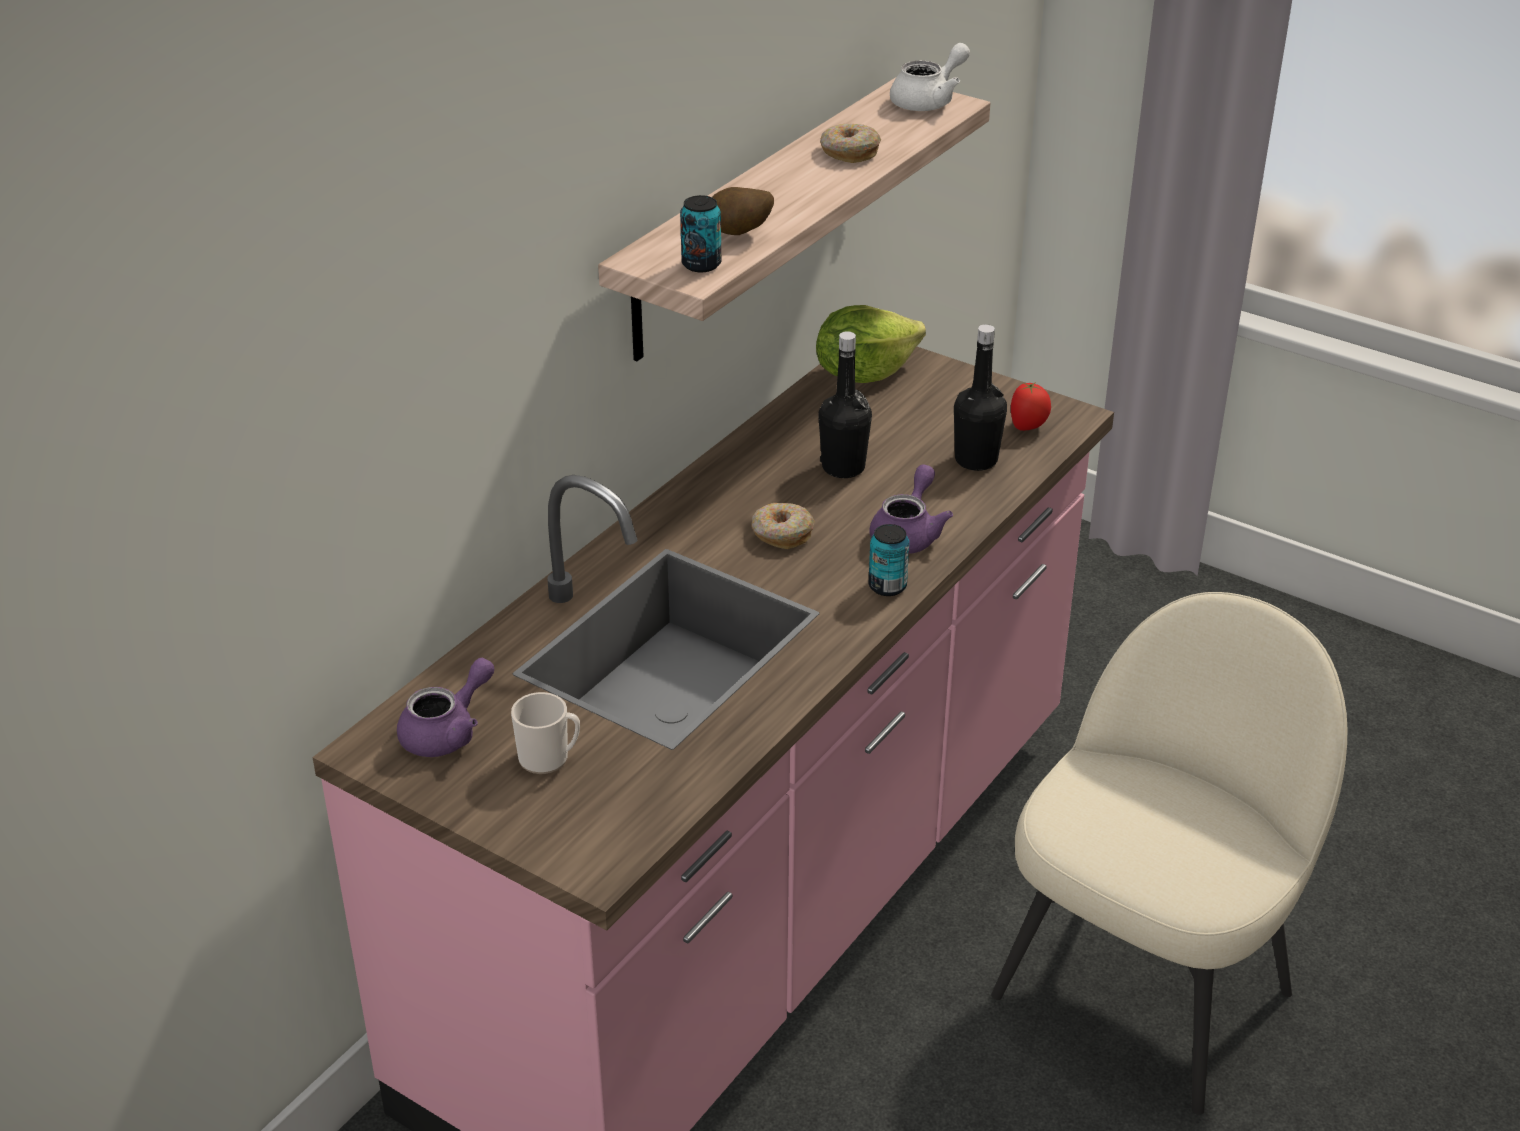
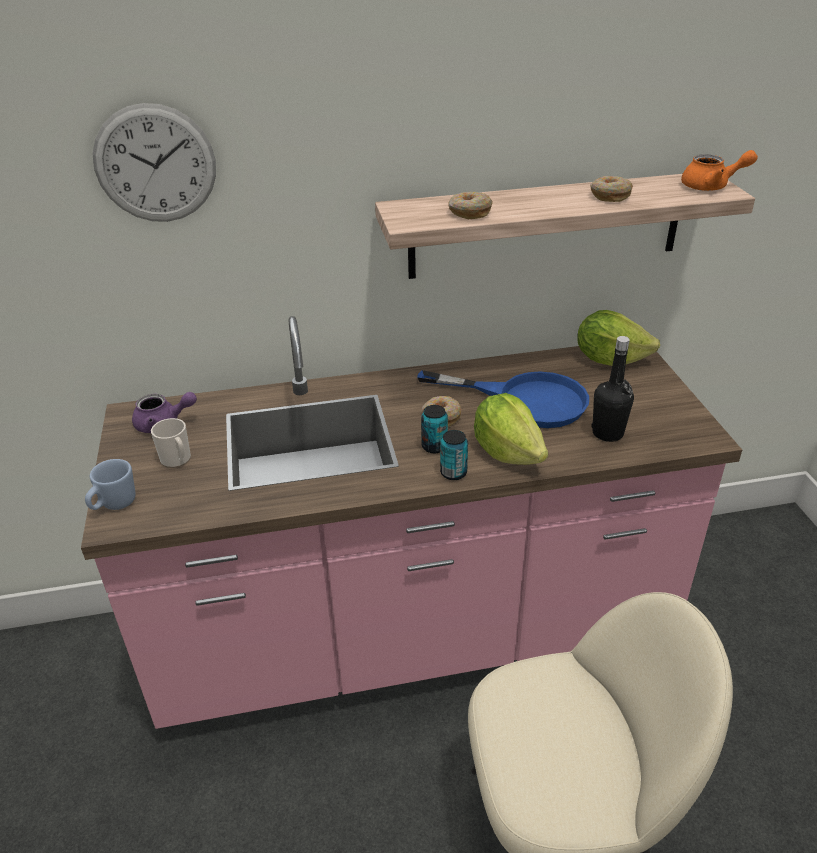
camera: 45 degrees right, 0 degrees up
(366, 318) = (155, 164): none -> wall clock
(562, 849) = (114, 505): none -> blue mug
(701, 264) = (421, 218): can -> can (434, 446)
(739, 234) = (469, 212): potato -> donut
(843, 467) = (525, 400): black bottle -> blue frying pan
(908, 533) = (508, 452): purple teapot -> lettuce
(929, 101) = (711, 186): white teapot -> orange teapot
(1028, 427) = (668, 431): tomato -> none

